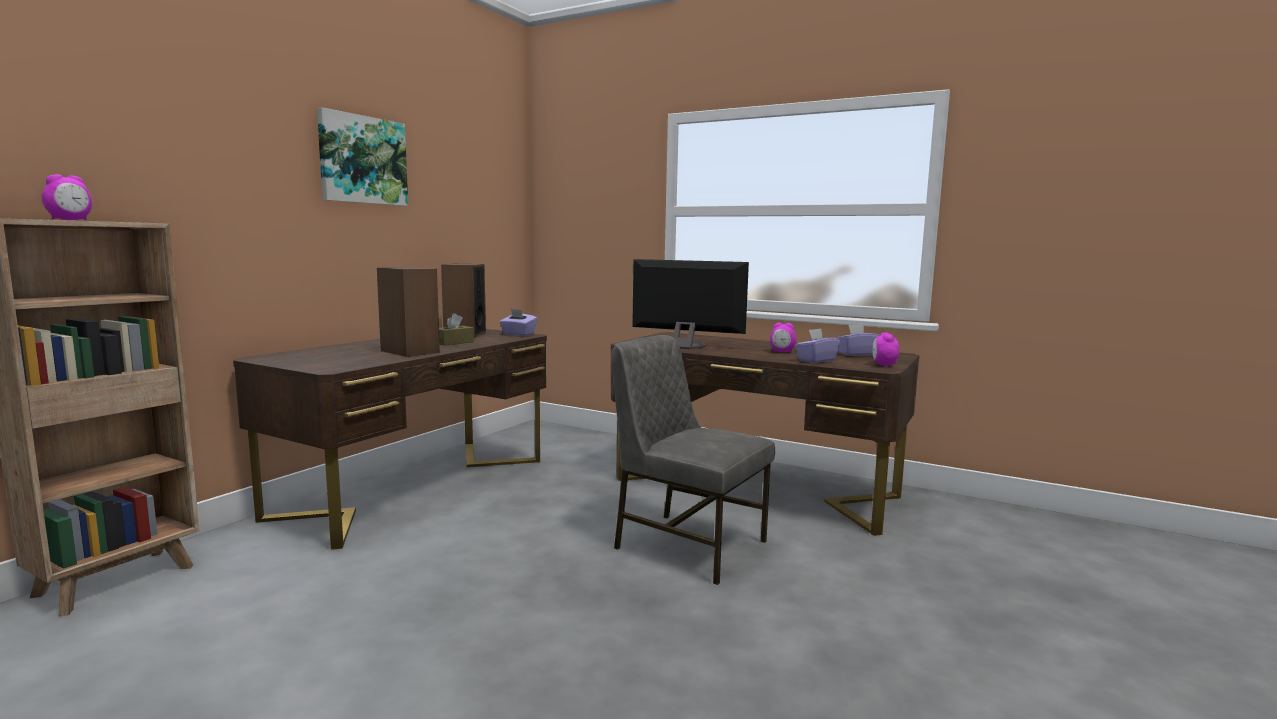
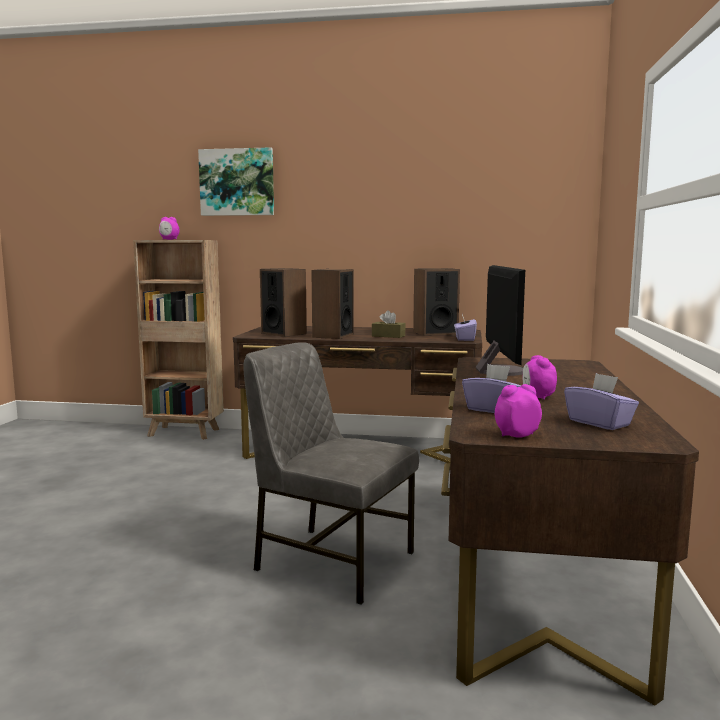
camera: 70 degrees right, 0 degrees up
(344, 360) = (284, 333): none -> speaker
(362, 160) = (377, 184): picture -> picture (237, 182)
(687, 544) = (332, 561): grey chair -> grey chair turned 75 degrees counterclockwise

